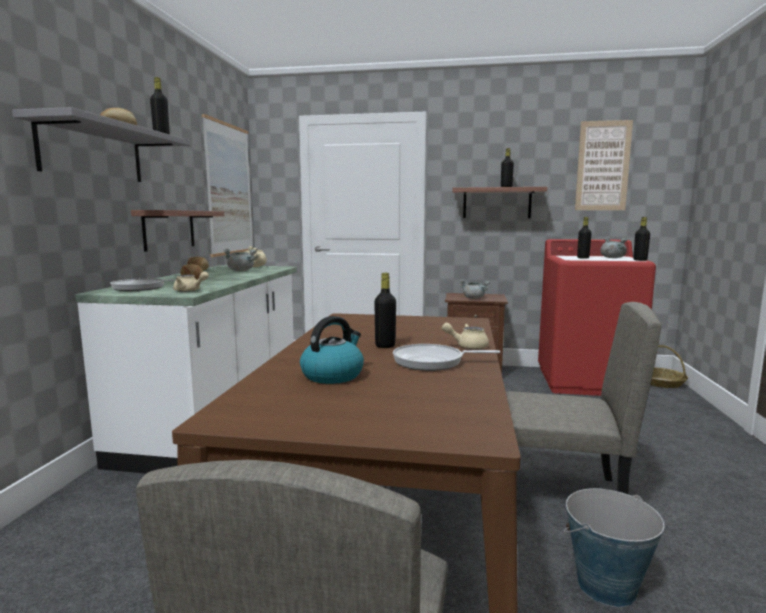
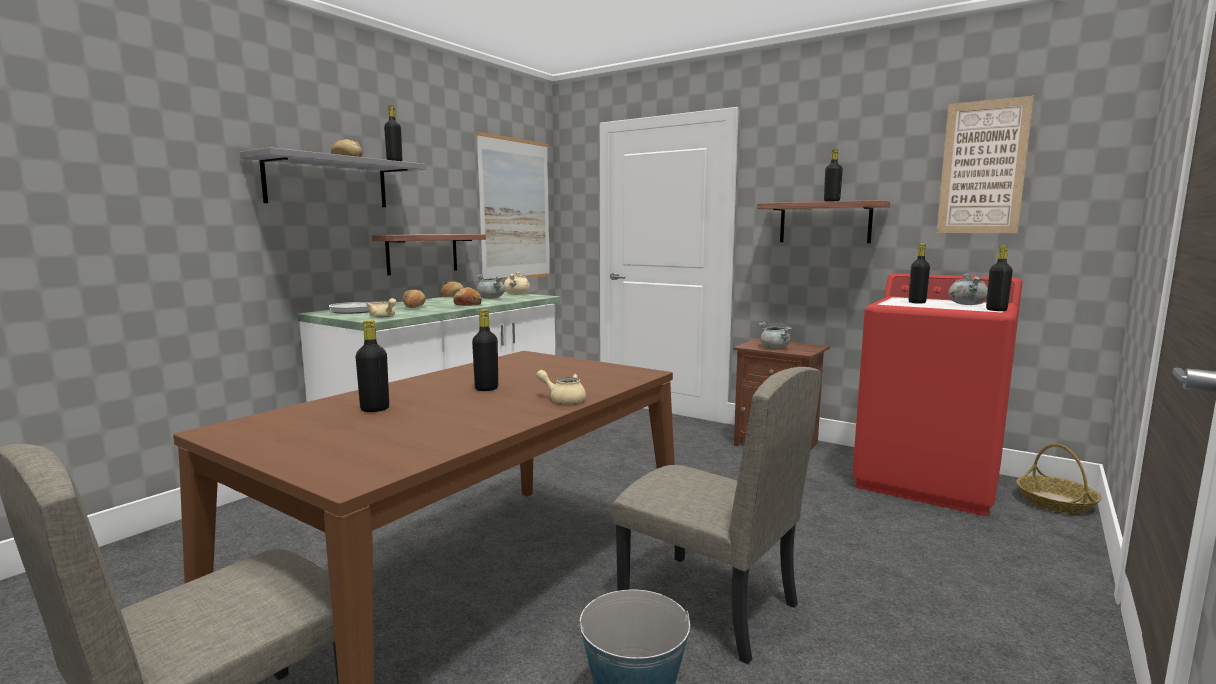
camera: 25 degrees right, 0 degrees up
(237, 276) = (468, 304): none -> bread
(333, 375) = (375, 409): kettle -> black bottle
(432, 362) = (488, 410): frying pan -> none

